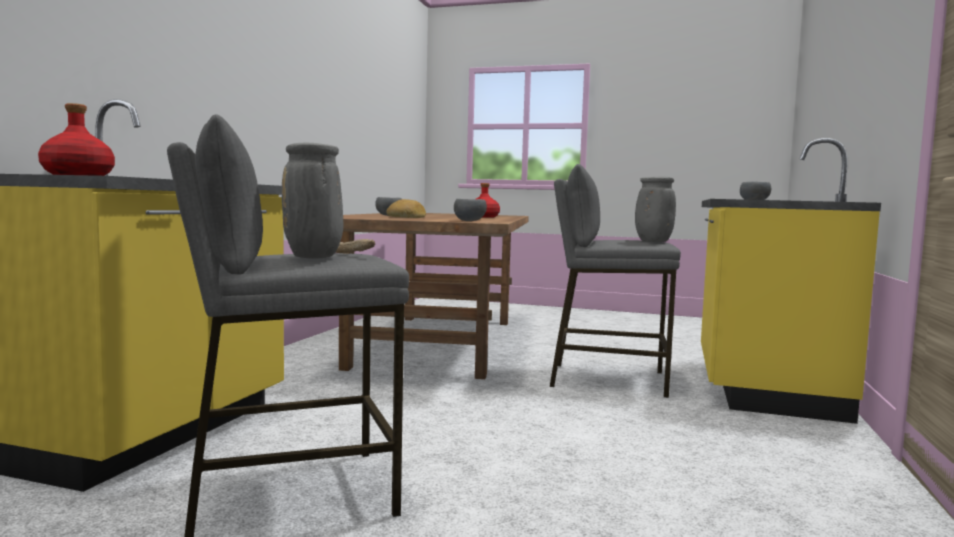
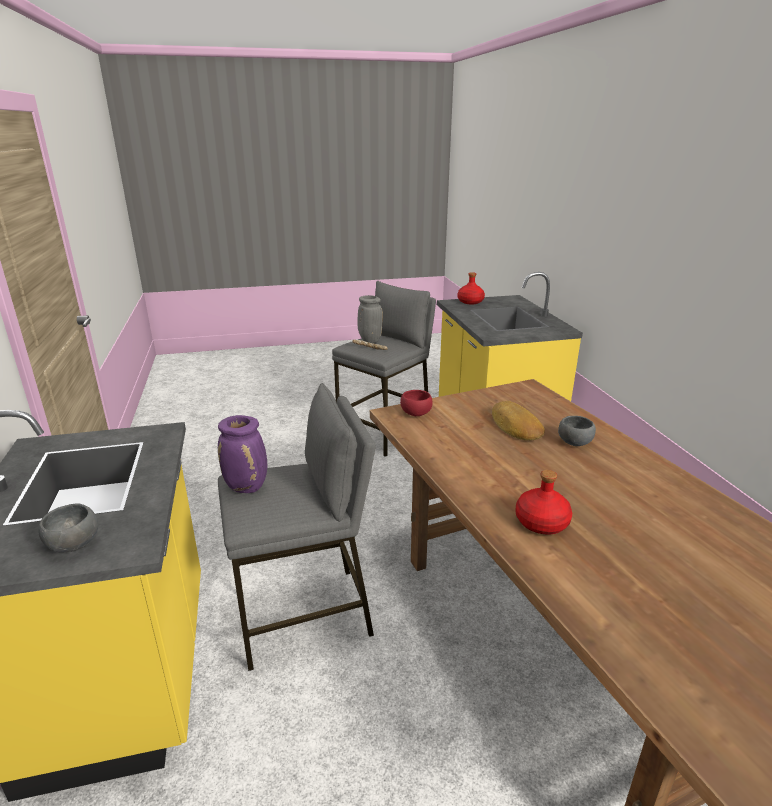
camera: 150 degrees right, 20 degrees up
(470, 221) = (416, 414): grey bowl -> red bowl
(652, 241) = (247, 487): grey vase -> purple vase

